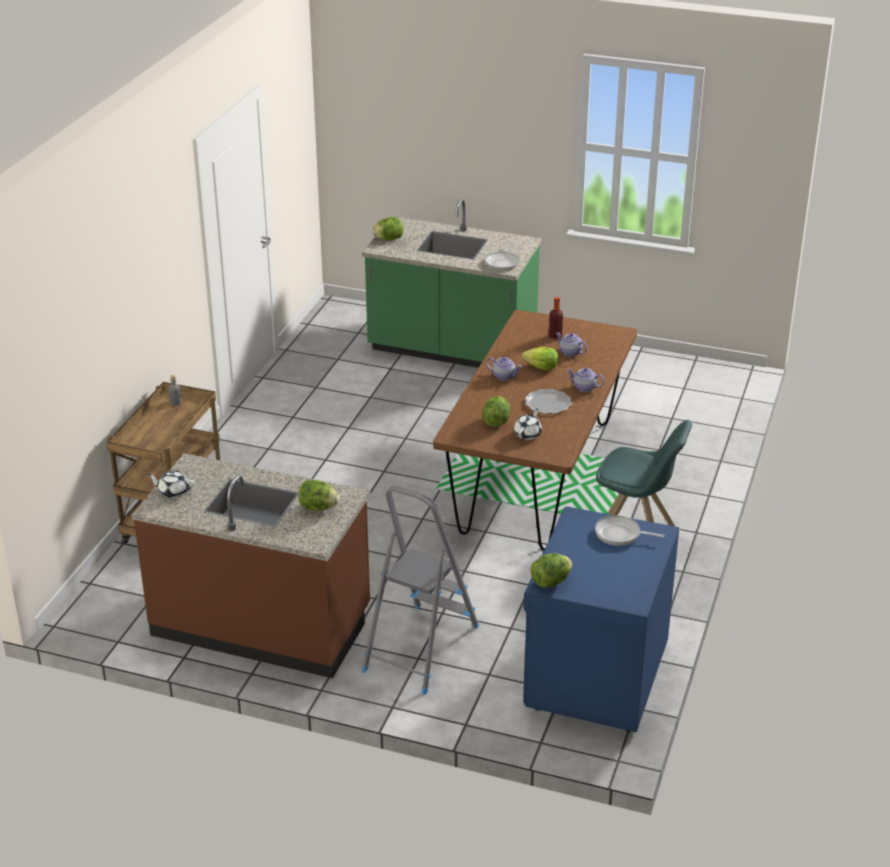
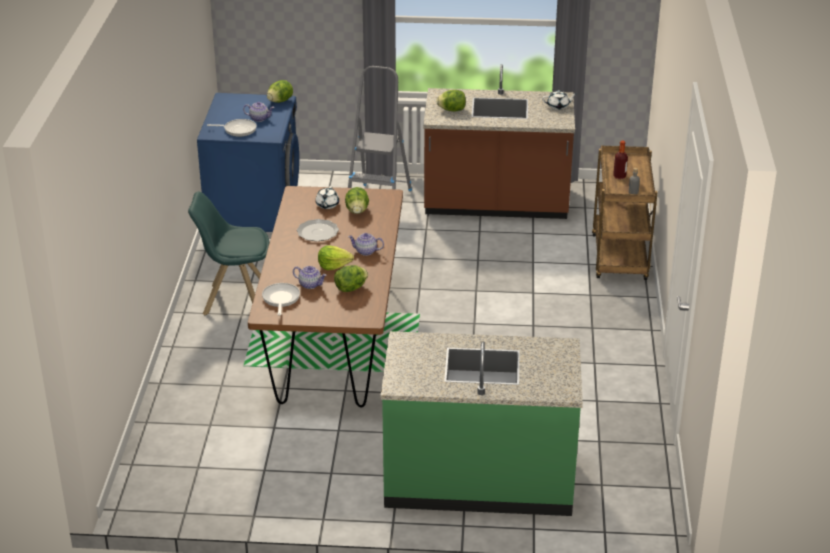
camera: 165 degrees right, 0 degrees up
(388, 239) = (561, 362): lettuce -> lettuce (351, 288)
(502, 262) = (411, 347): frying pan -> frying pan (280, 299)
(555, 336) = (330, 300): bottle -> bottle (619, 176)
(584, 388) = (288, 251): teapot -> teapot (259, 118)

